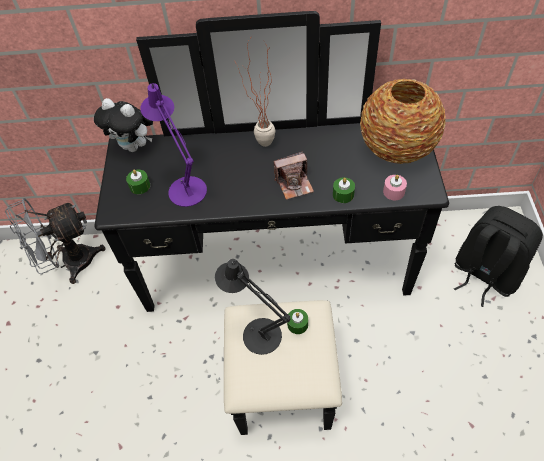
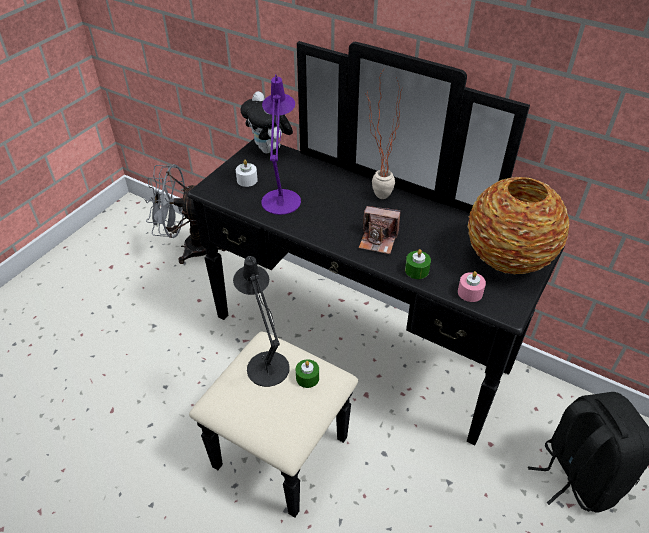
camera: 30 degrees right, 10 degrees down
(140, 186) = (247, 180): green candle -> white candle

